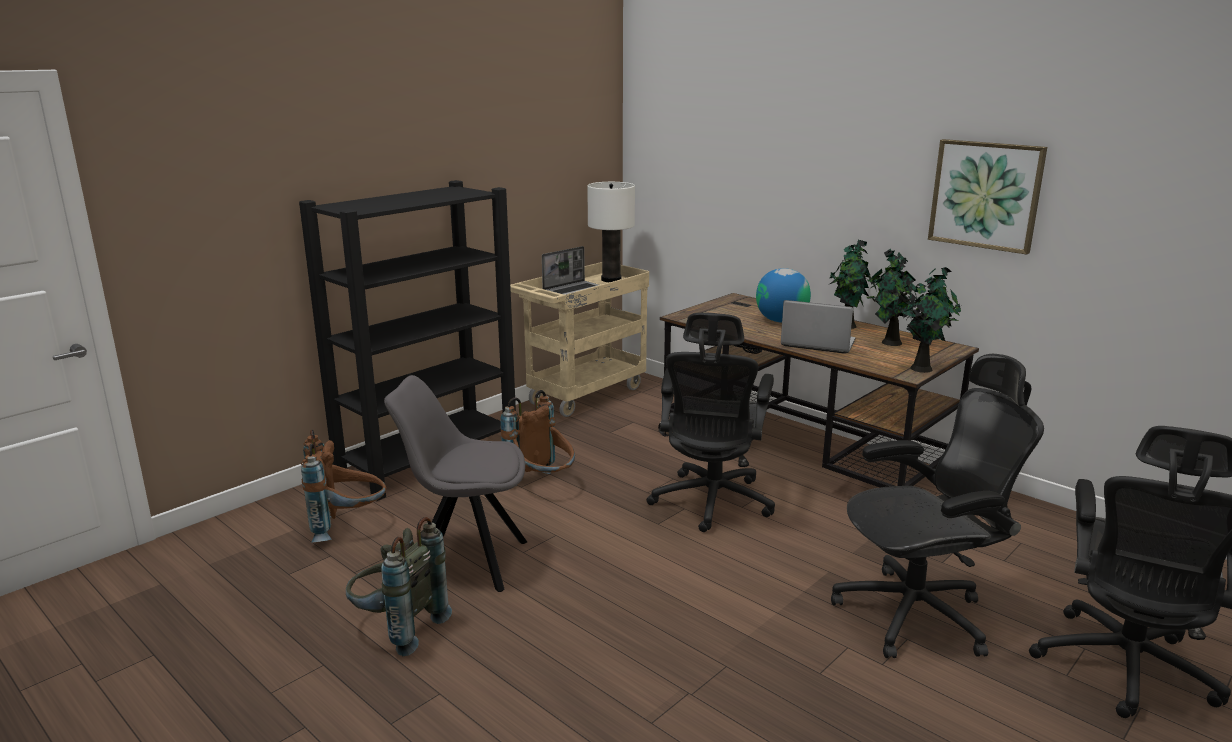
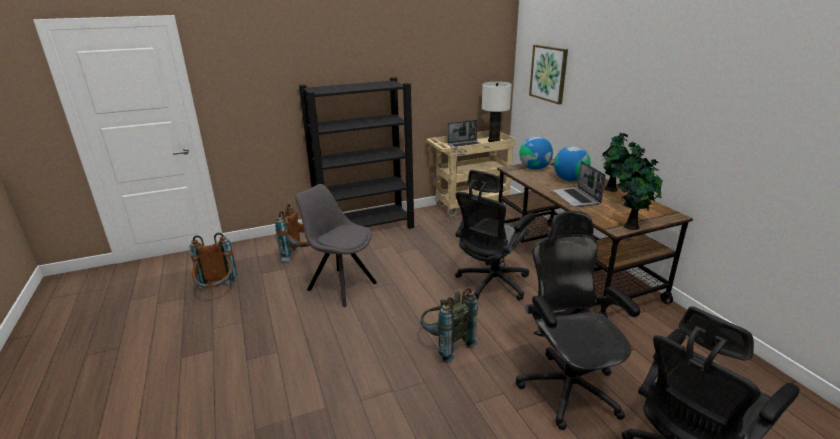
camera: 25 degrees right, 5 degrees up
(397, 629) = (284, 313): grey backpack -> grey backpack (445, 344)
(542, 486) = (408, 254): brown backpack -> brown backpack (218, 292)
(715, 311) = (534, 168): none -> globe
(816, 343) = (576, 198): laptop -> laptop turned 150 degrees counterclockwise
(919, 614) = (567, 386): office chair -> office chair turned 105 degrees counterclockwise
(985, 195) = (712, 109): picture -> picture (548, 73)

